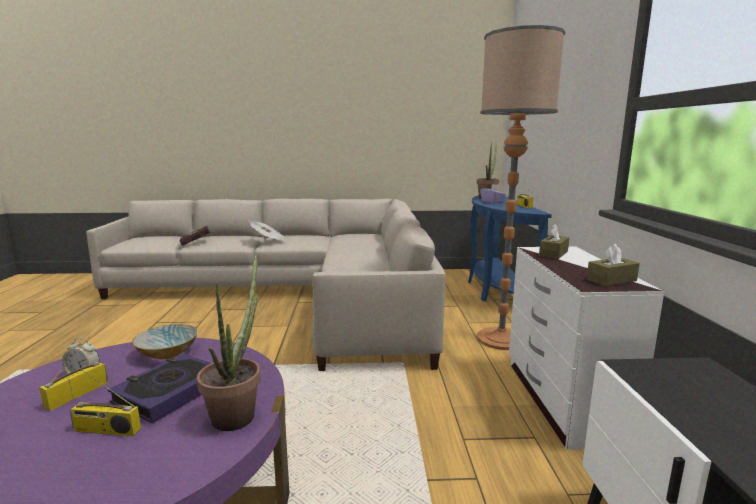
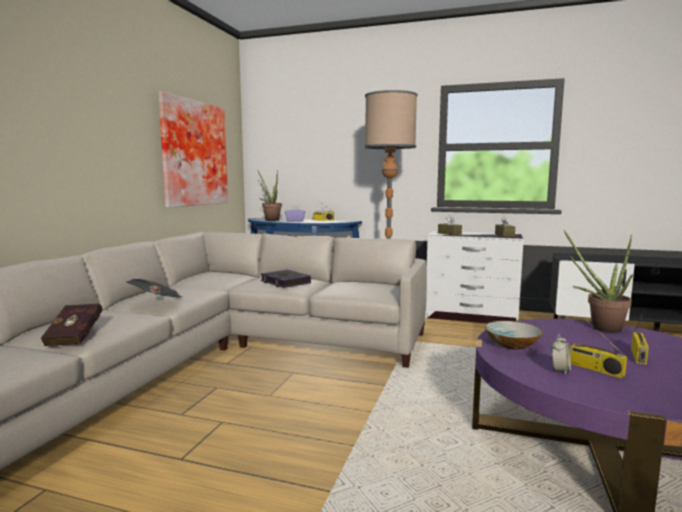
camera: 70 degrees left, 5 degrees down
(170, 392) = (580, 342): book -> book (285, 282)
(412, 127) = (192, 153): none -> picture

